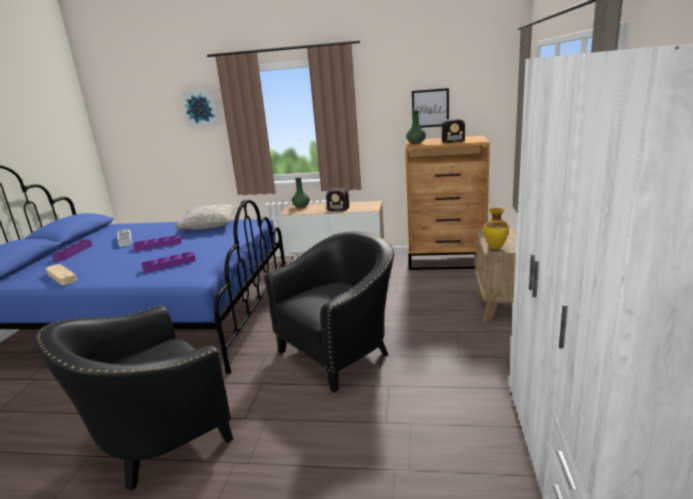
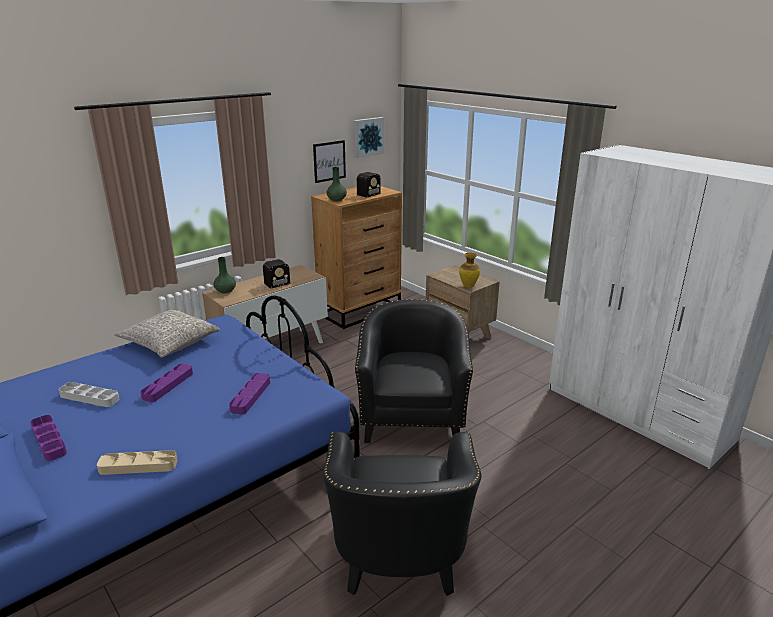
camera: 50 degrees left, 5 degrees up
(201, 108) = (54, 182): picture -> picture (367, 137)

